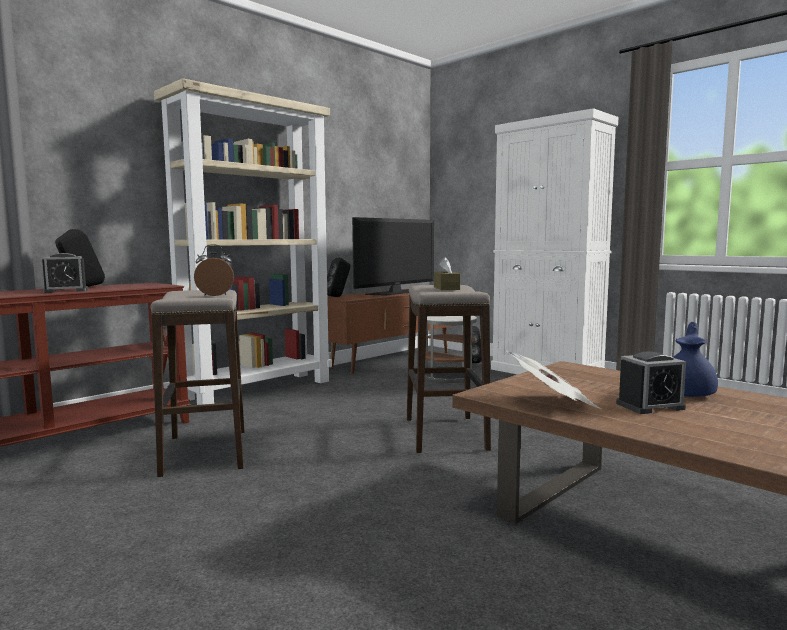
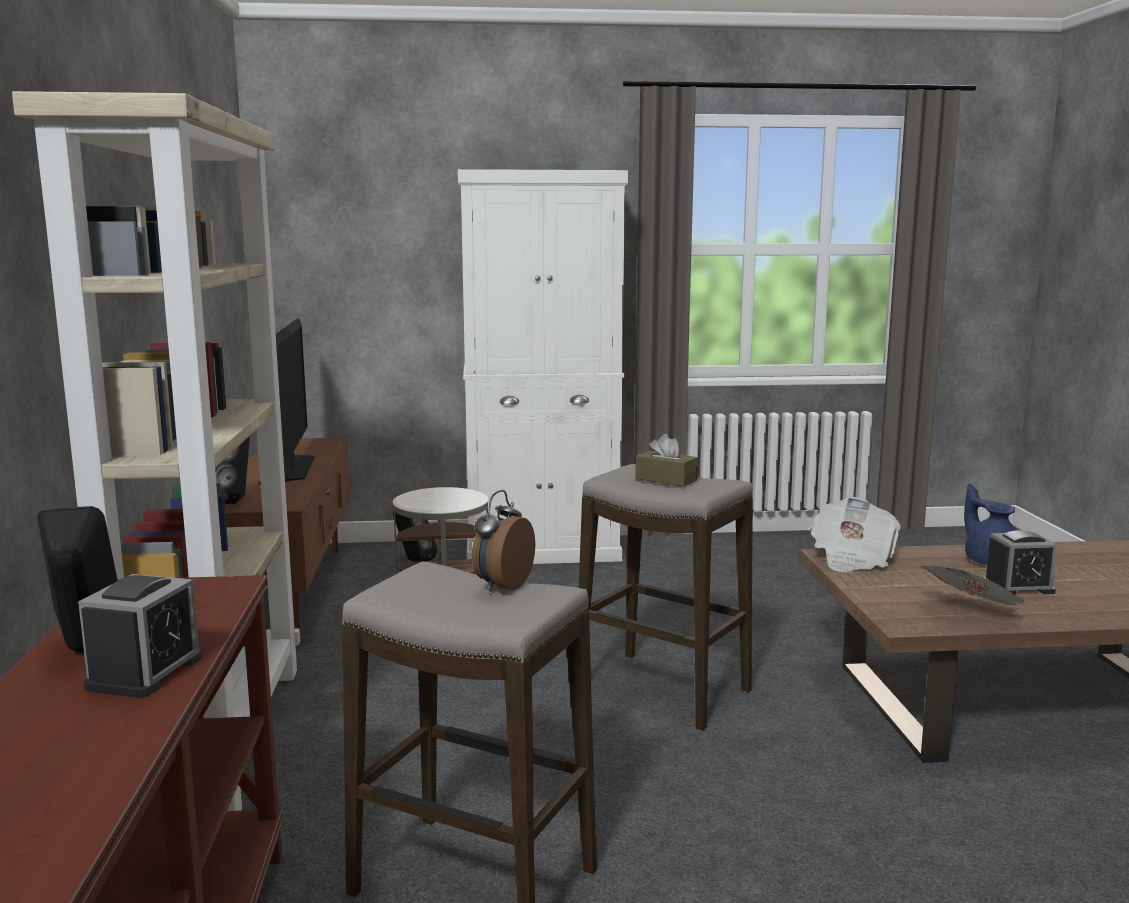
camera: 50 degrees left, 5 degrees up
(576, 370) = (852, 558): none -> newspaper
(650, 406) = (1018, 587): alarm clock -> alarm clock turned 60 degrees clockwise

